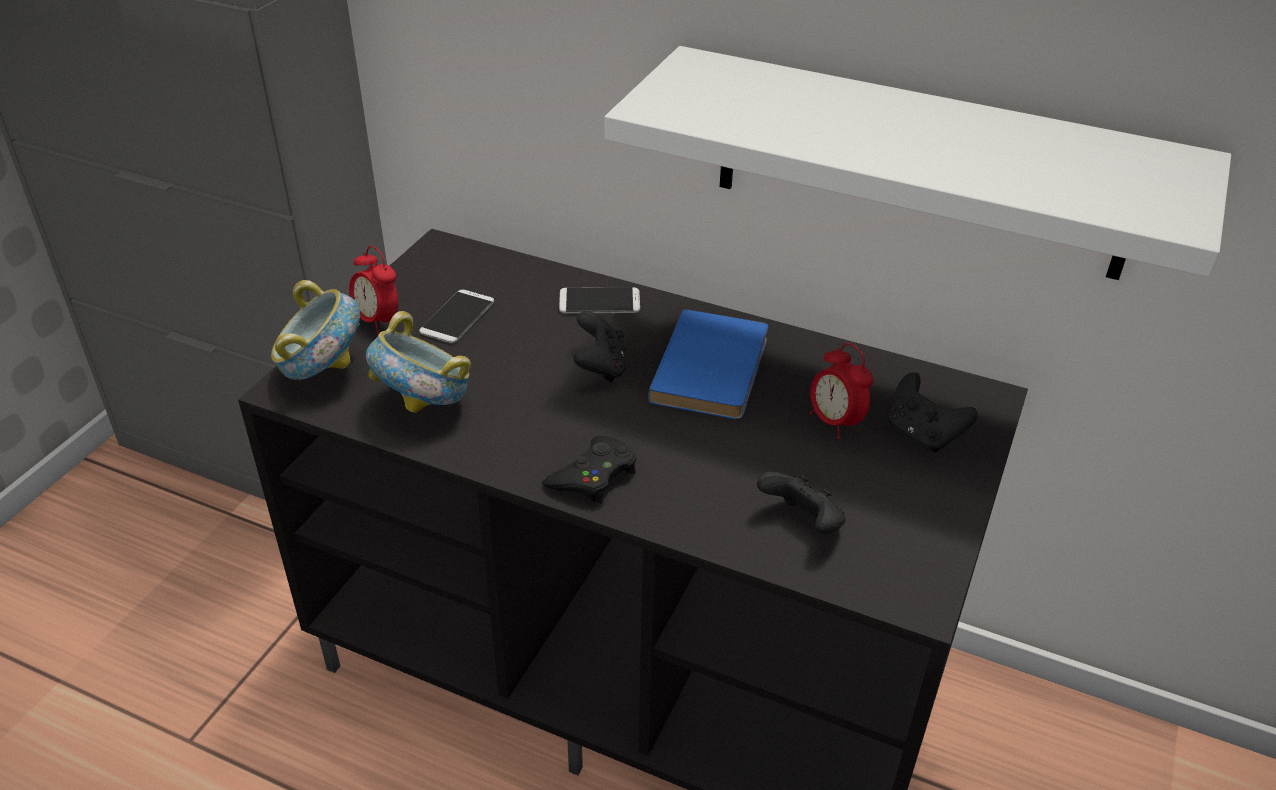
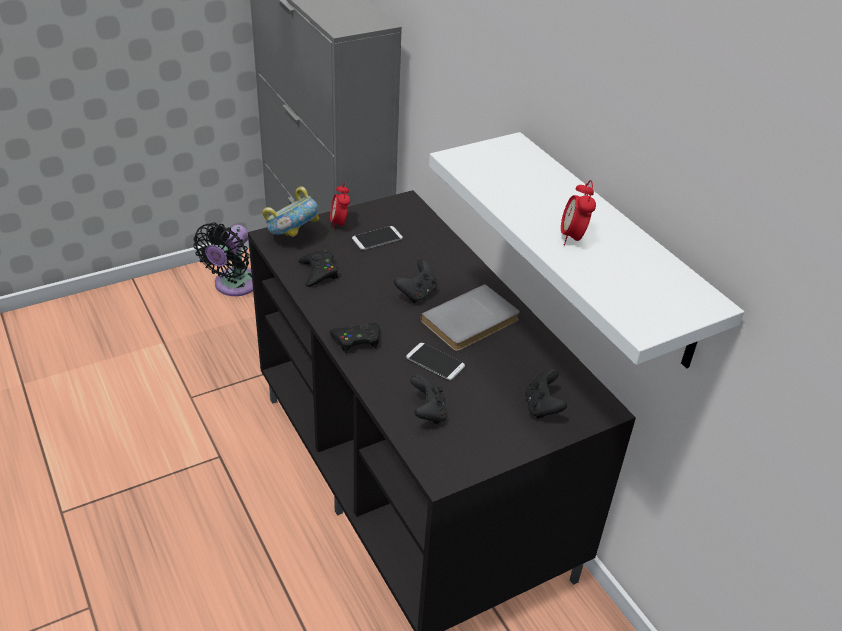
camera: 35 degrees right, 0 degrees up
(108, 528) = (234, 285): none -> black fan
(425, 406) = (319, 272): bowl -> black game controller
(599, 302) = (453, 262): phone -> phone (435, 362)
(715, 369) = (472, 322): blue book -> grey book
(835, 422) = (503, 377): alarm clock -> alarm clock (573, 238)

